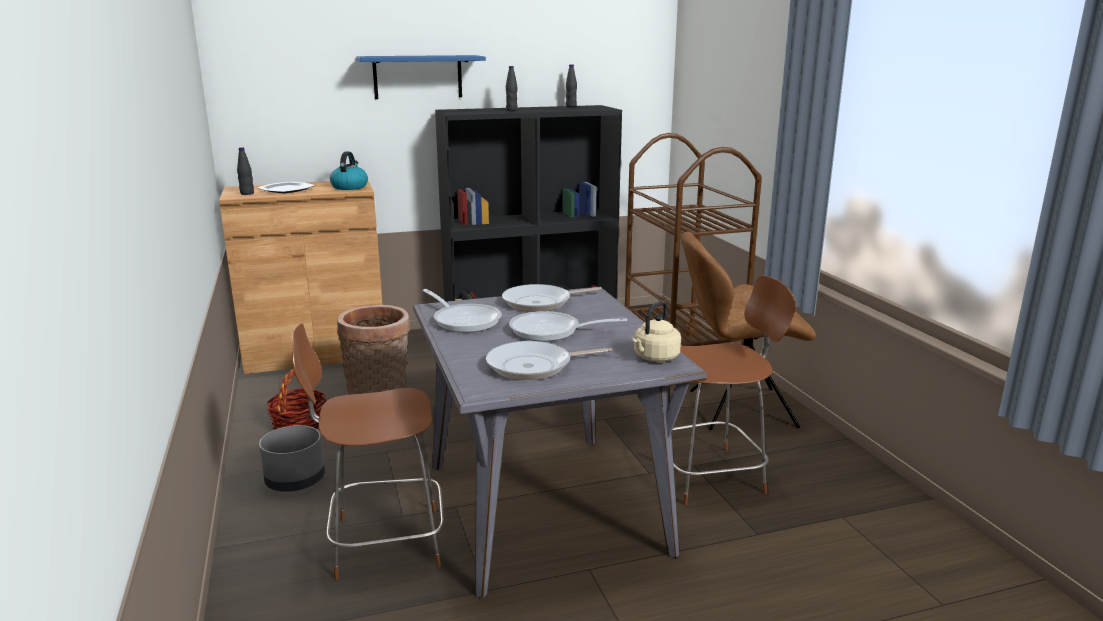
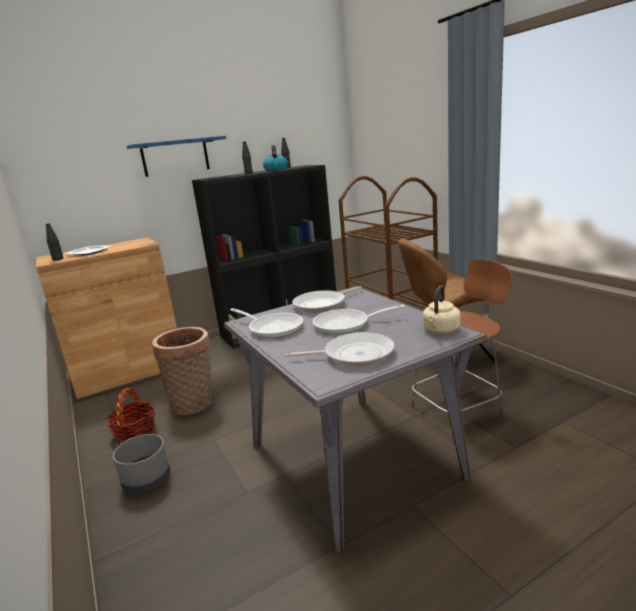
camera: 10 degrees left, 0 degrees up
(349, 187) = (138, 243): kettle -> kettle (276, 169)
(383, 542) = (239, 520): brown chair -> none
(534, 366) = (354, 354): frying pan -> frying pan turned 150 degrees counterclockwise

